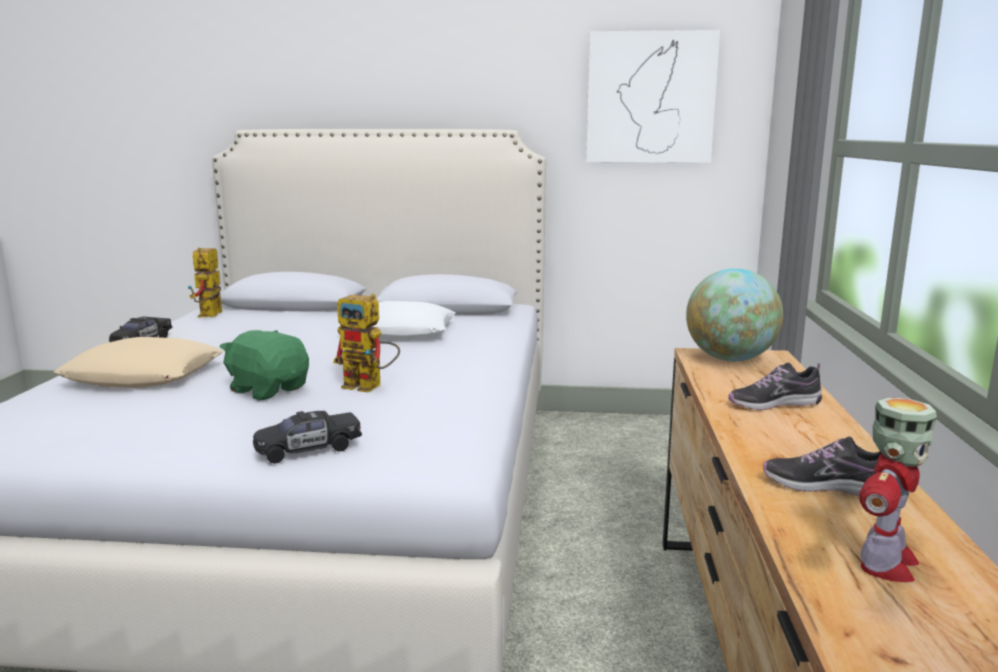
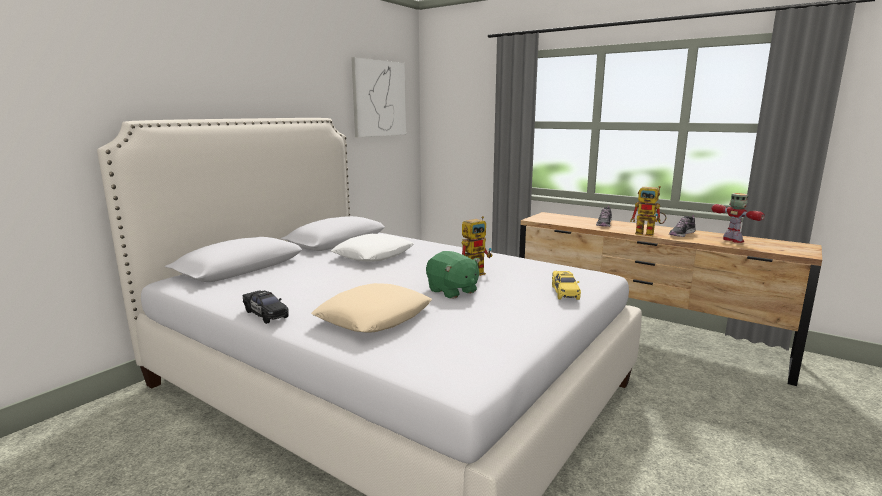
camera: 60 degrees left, 0 degrees up
(211, 316) = (221, 289): toy robot -> toy robot (649, 234)
(269, 390) = (452, 291): green plush toy -> green plush toy turned 105 degrees counterclockwise
(308, 449) = (565, 292): black toy car -> yellow toy car
(730, 359) = (546, 218): globe -> none

